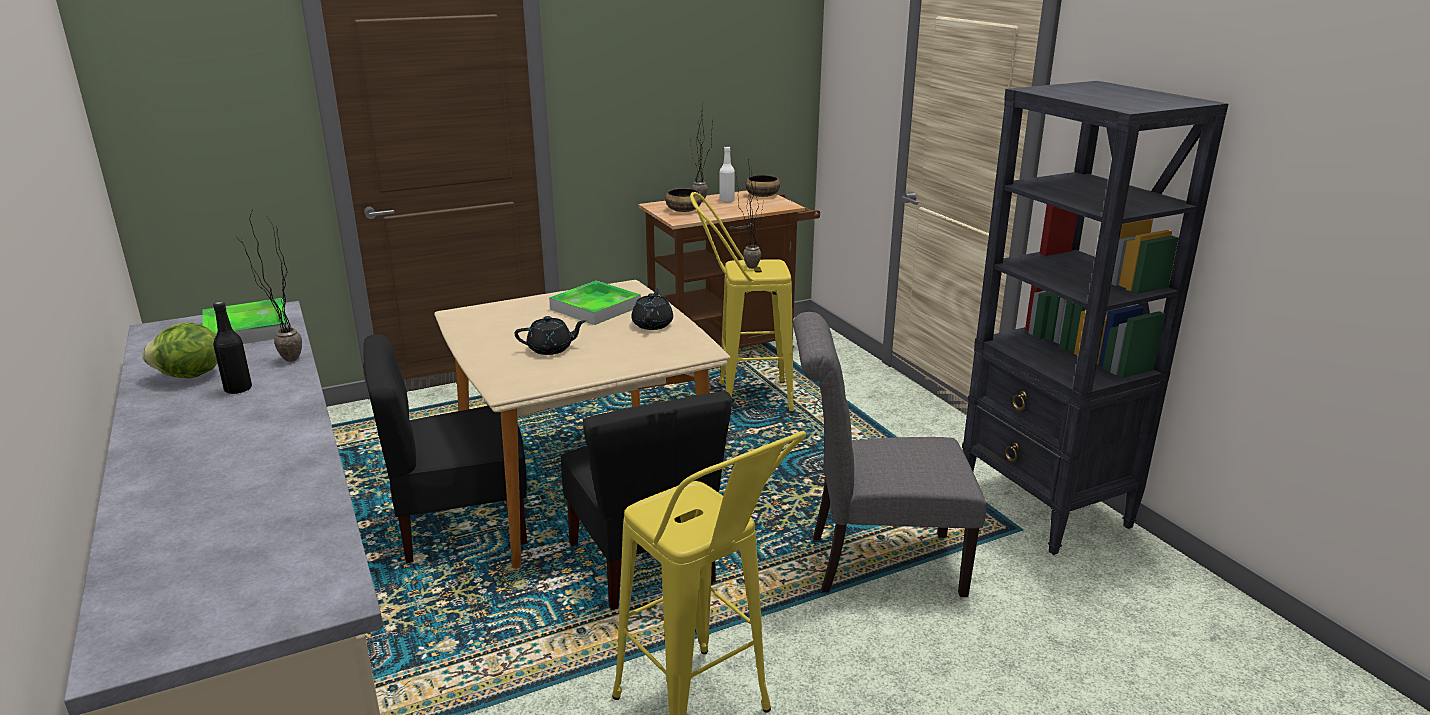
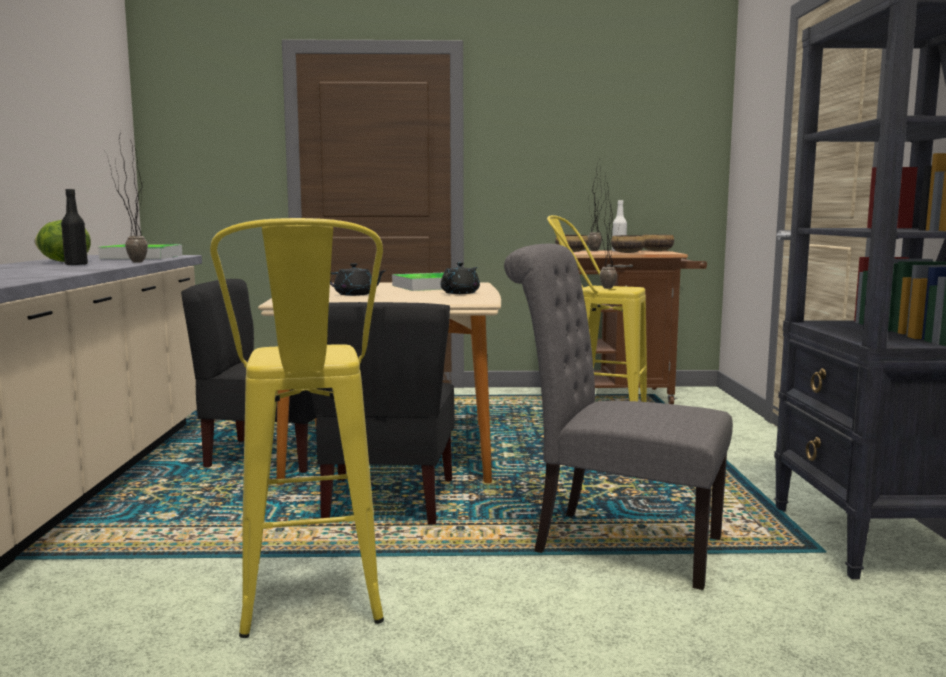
camera: 25 degrees right, 15 degrees down
(744, 208) = (628, 252): none -> bowl

